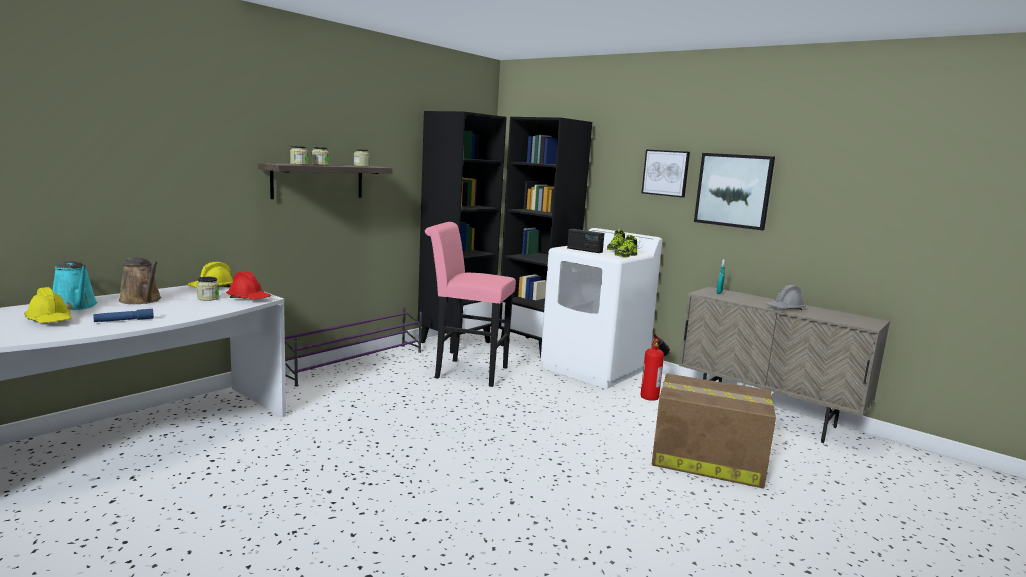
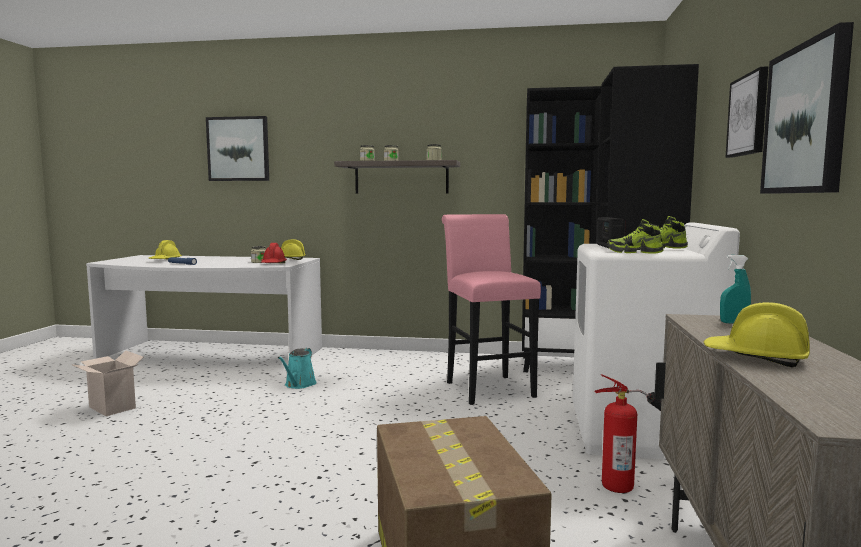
camera: 60 degrees right, 5 degrees down
(76, 306) = (201, 258): turquoise watering can -> turquoise watering can (299, 385)
(101, 136) = (238, 149): none -> picture
(142, 300) = (232, 259): brown watering can -> none
(238, 529) = (110, 407): none -> cardboard box
(356, 364) = (426, 356): purple shoe rack -> none
(785, 309) = (755, 357): grey hard hat -> yellow hard hat

